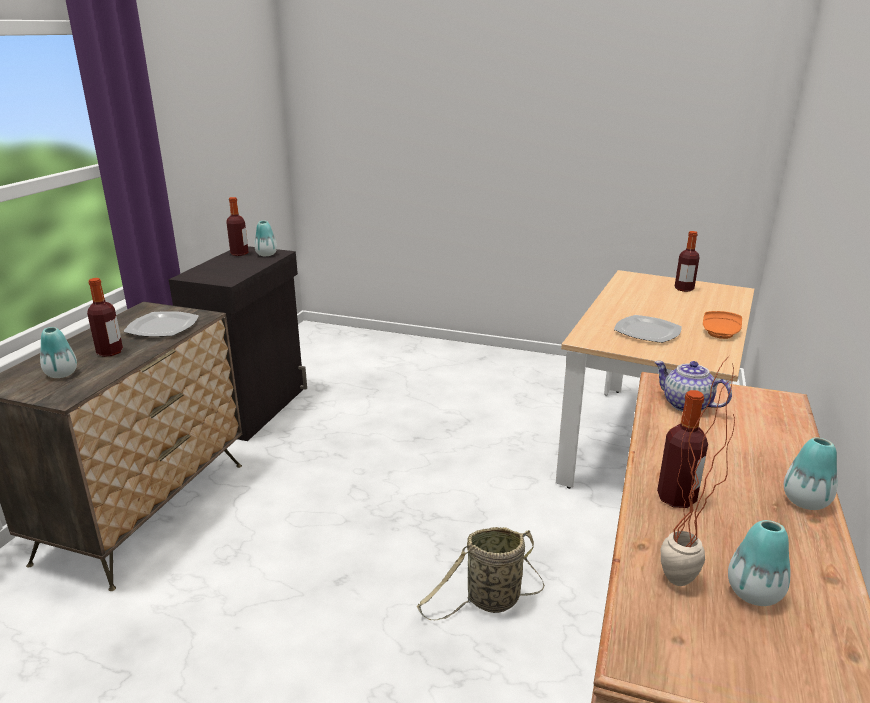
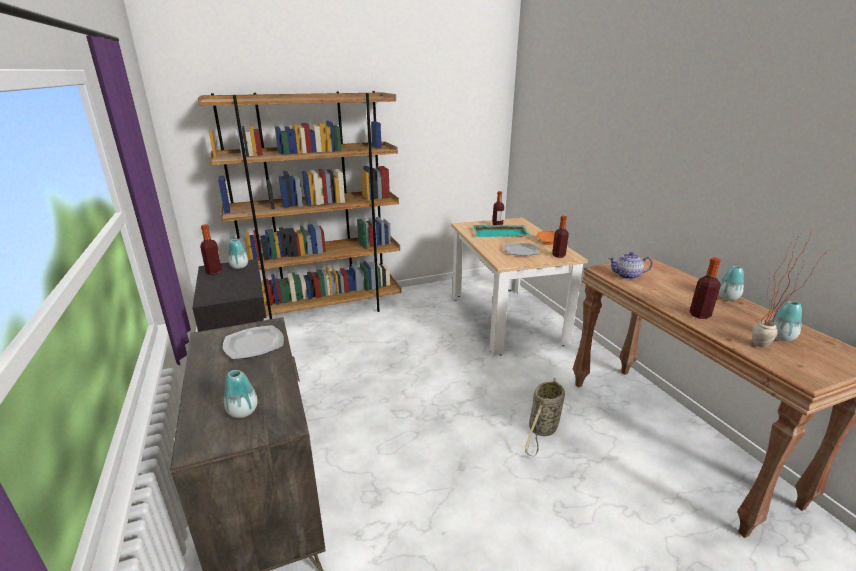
camera: 40 degrees left, 0 degrees up
(110, 352) = (249, 378): bottle -> bottle (558, 255)
(425, 351) = (324, 311): none -> brown bookcase
(666, 301) = (501, 233): none -> turquoise tray

